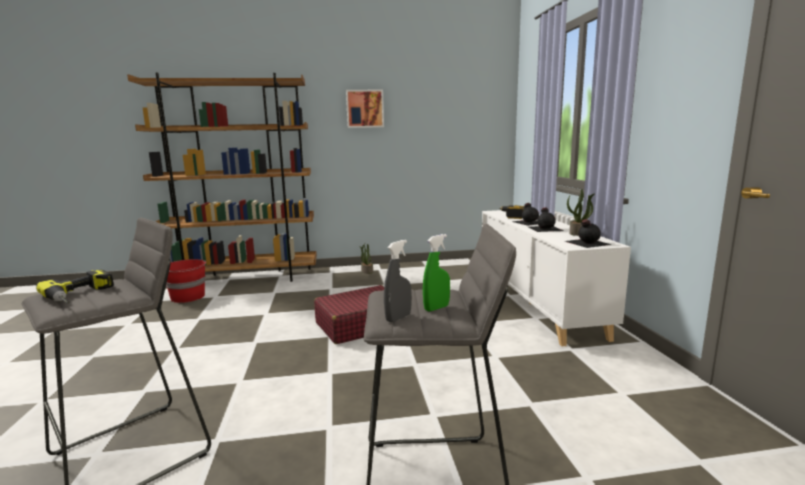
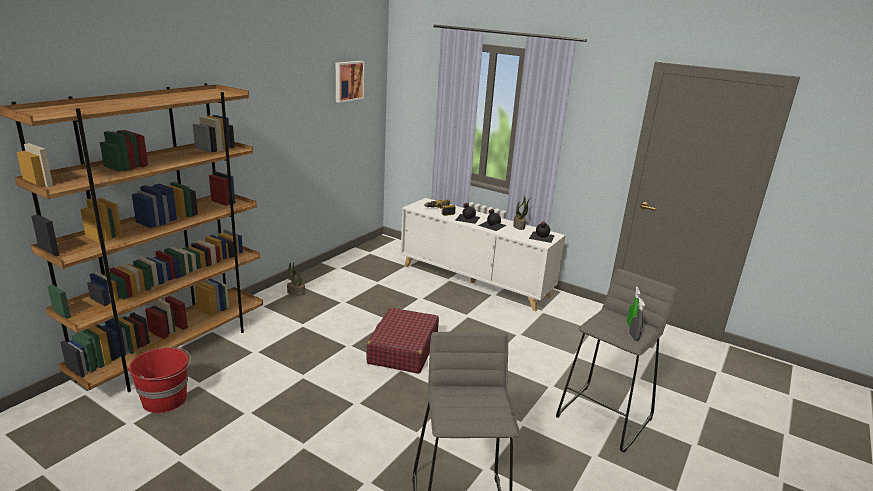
camera: 50 degrees left, 10 degrees up
(82, 295) = (472, 407): power drill -> none
(365, 109) = (271, 110): picture -> picture (348, 81)

